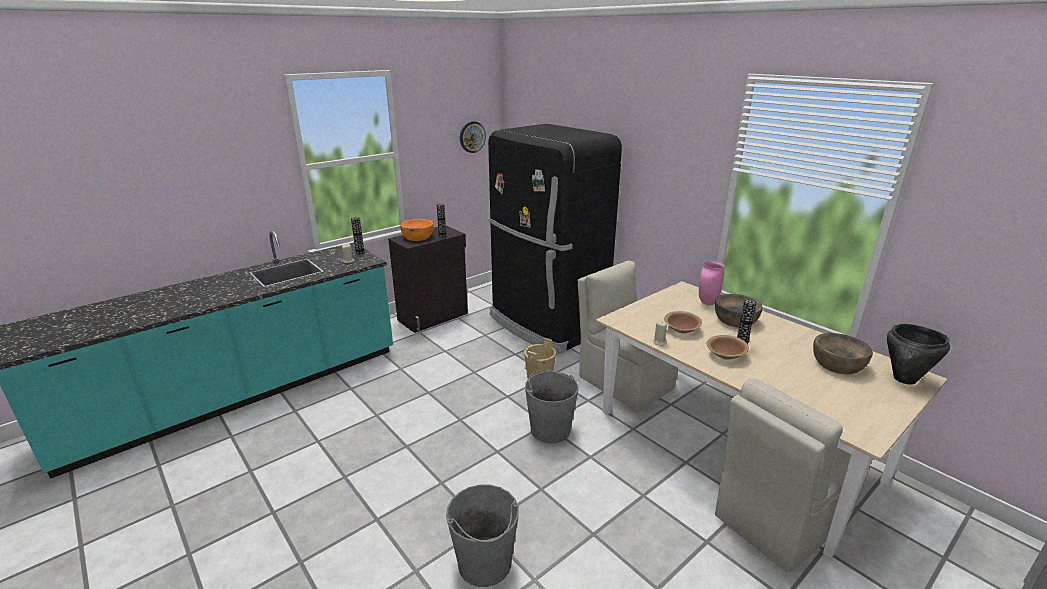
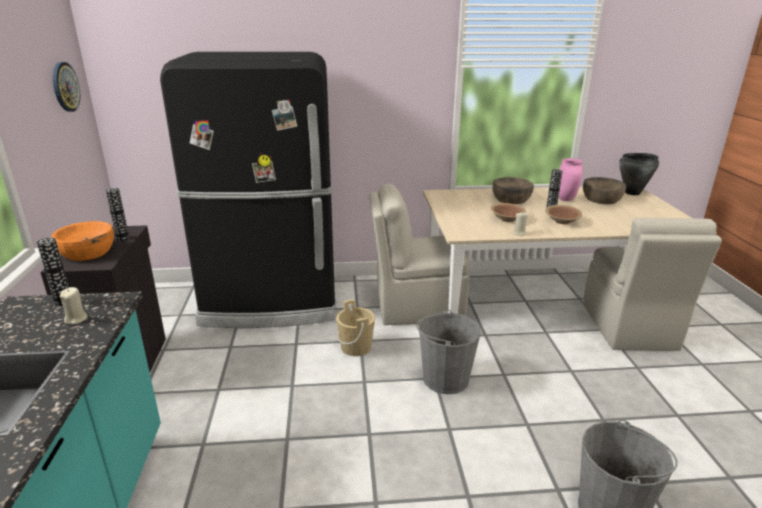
camera: 55 degrees left, 0 degrees up
(707, 302) = (472, 196): pink vase -> pink vase (565, 199)

